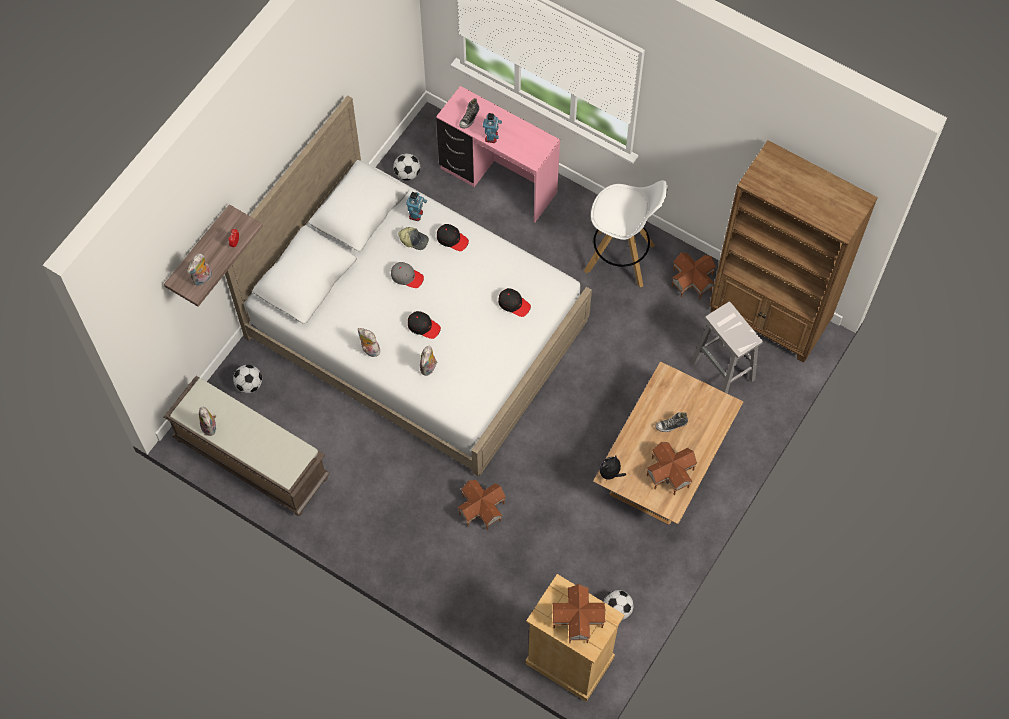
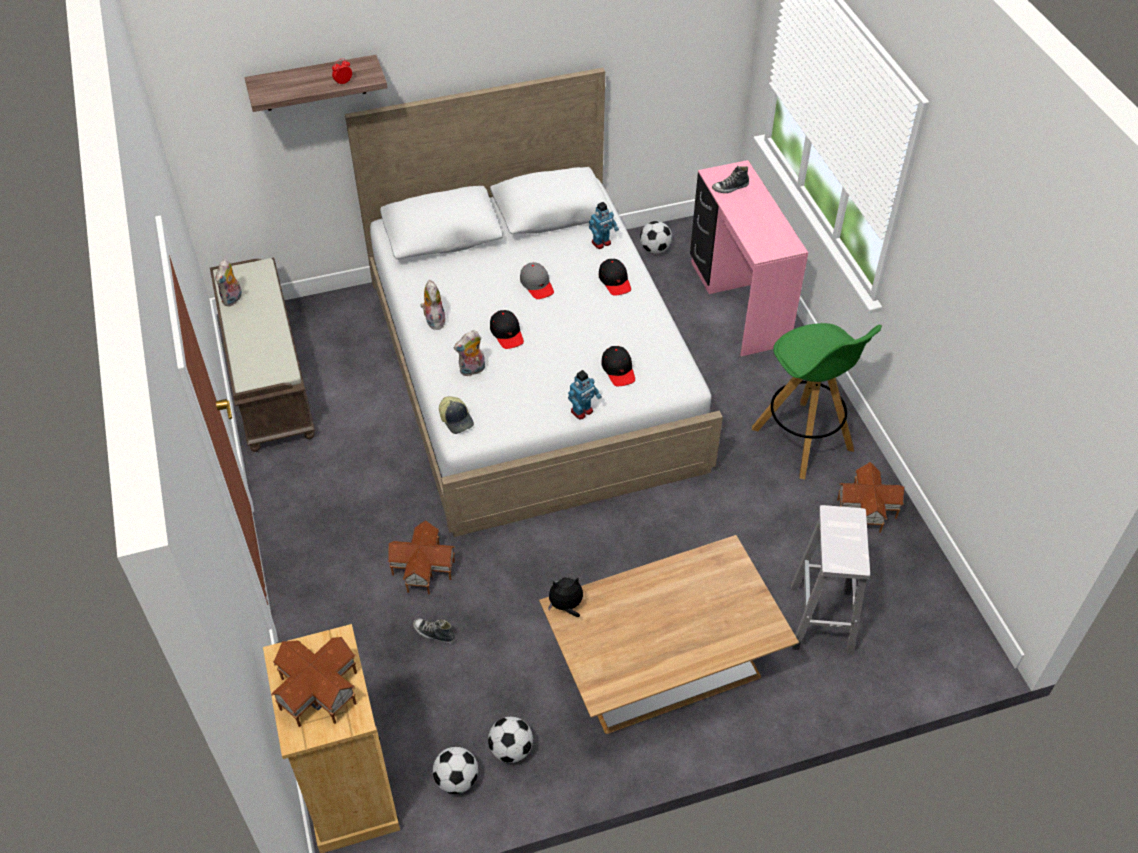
camera: 40 degrees right, 15 degrees down
(203, 279) = (281, 91): plush toy -> none
(249, 385) = (335, 321): football -> football (511, 749)
(414, 240) = (577, 261): cap -> cap (456, 419)
(491, 137) = (737, 213): toy robot -> toy robot (582, 411)
(620, 258) = (803, 440): white stool -> green stool
(670, 472) = (636, 654): toy house -> none
(671, 425) = (685, 606): shoe -> shoe (434, 633)
(769, 318) = (929, 604): brown bookcase -> none

